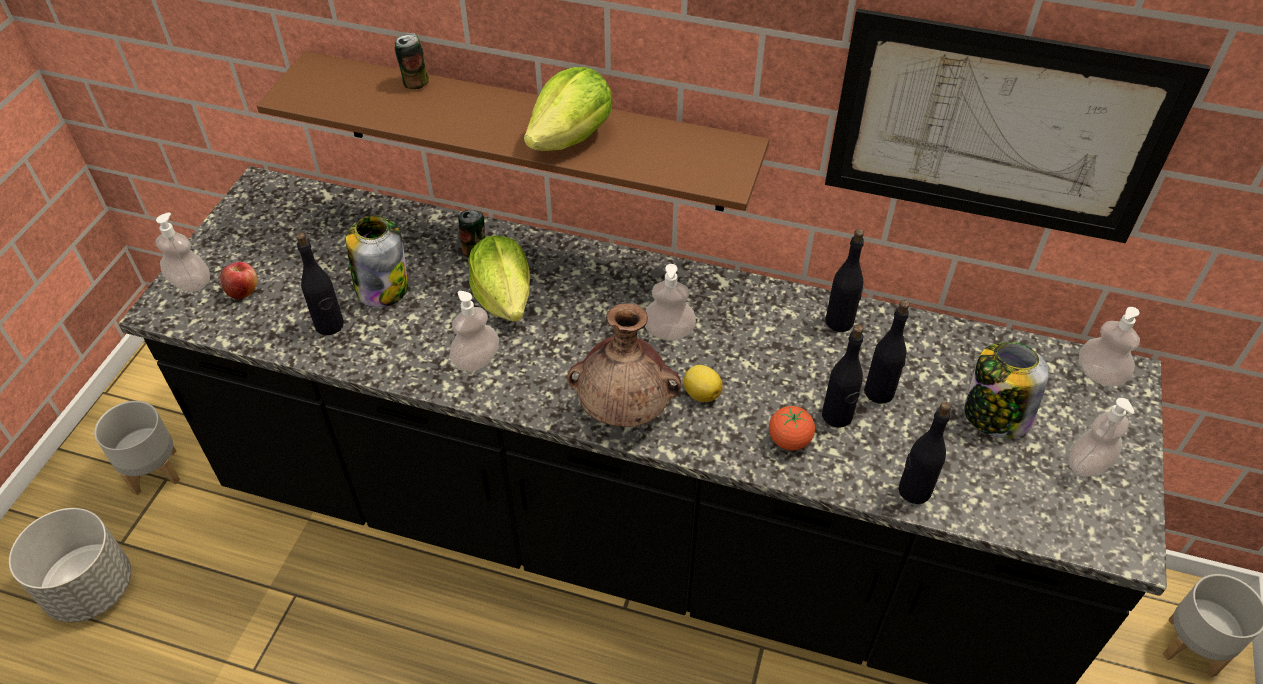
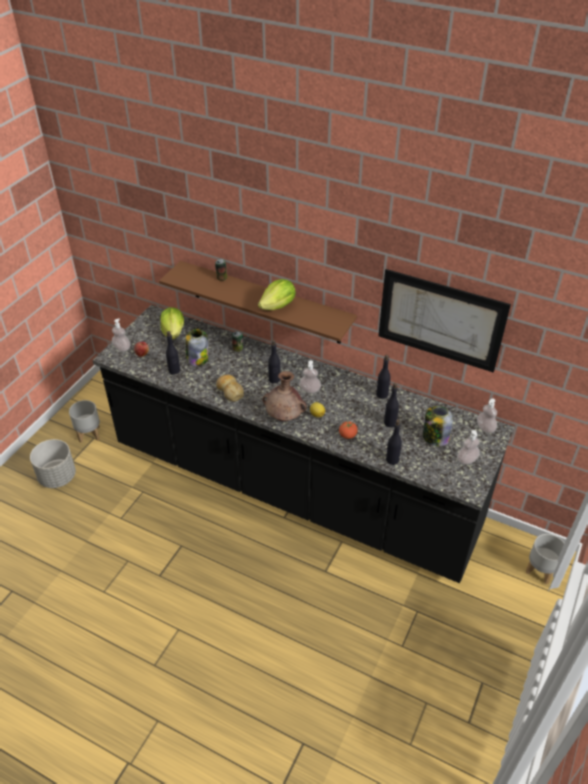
camera: 10 degrees right, 5 degrees down
(476, 360) = (230, 391): soap dispenser -> bread
(504, 298) = (246, 369): lettuce -> lettuce (173, 332)
(837, 416) = (370, 429): black bottle -> black bottle (274, 380)

